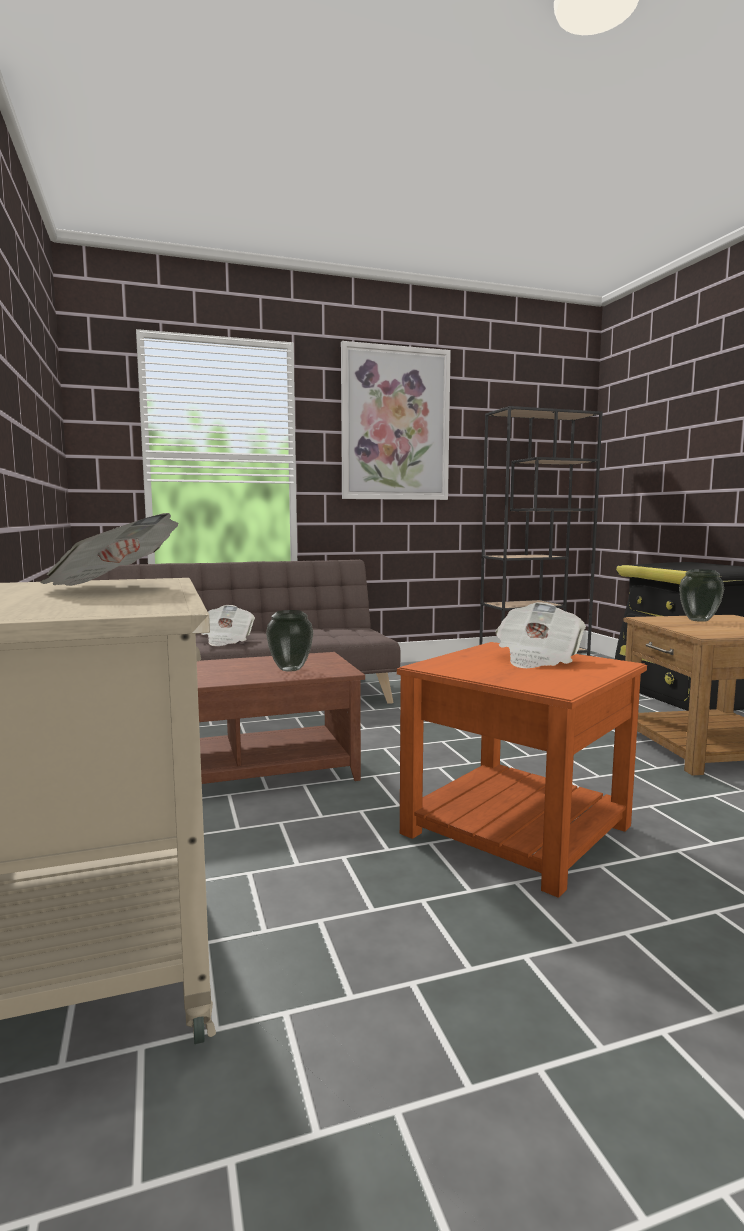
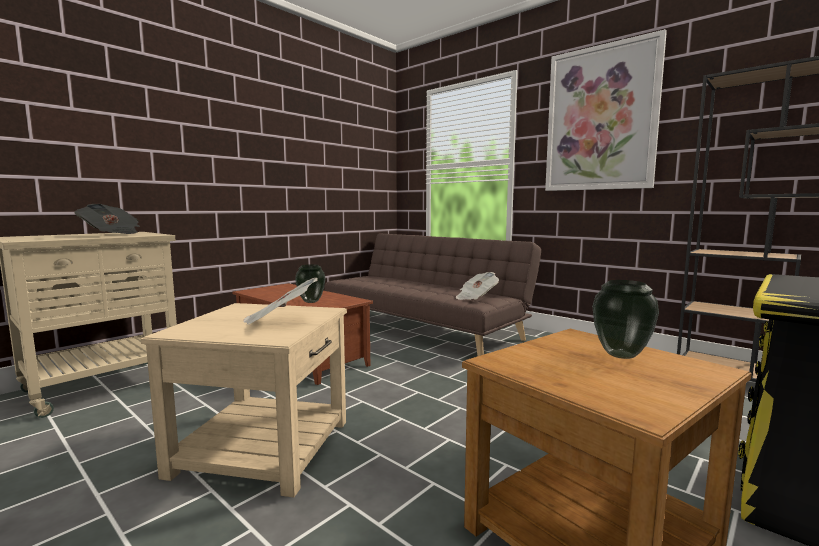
camera: 60 degrees right, 0 degrees up
(226, 640) = (398, 286): newspaper -> newspaper (476, 297)
(517, 829) = (264, 447): orange side table -> beige side table

